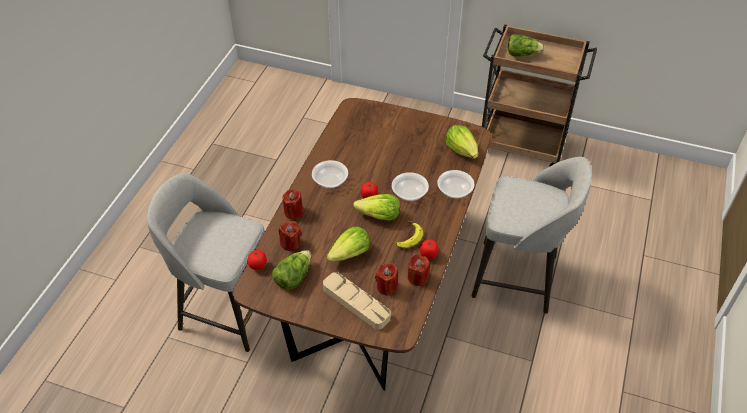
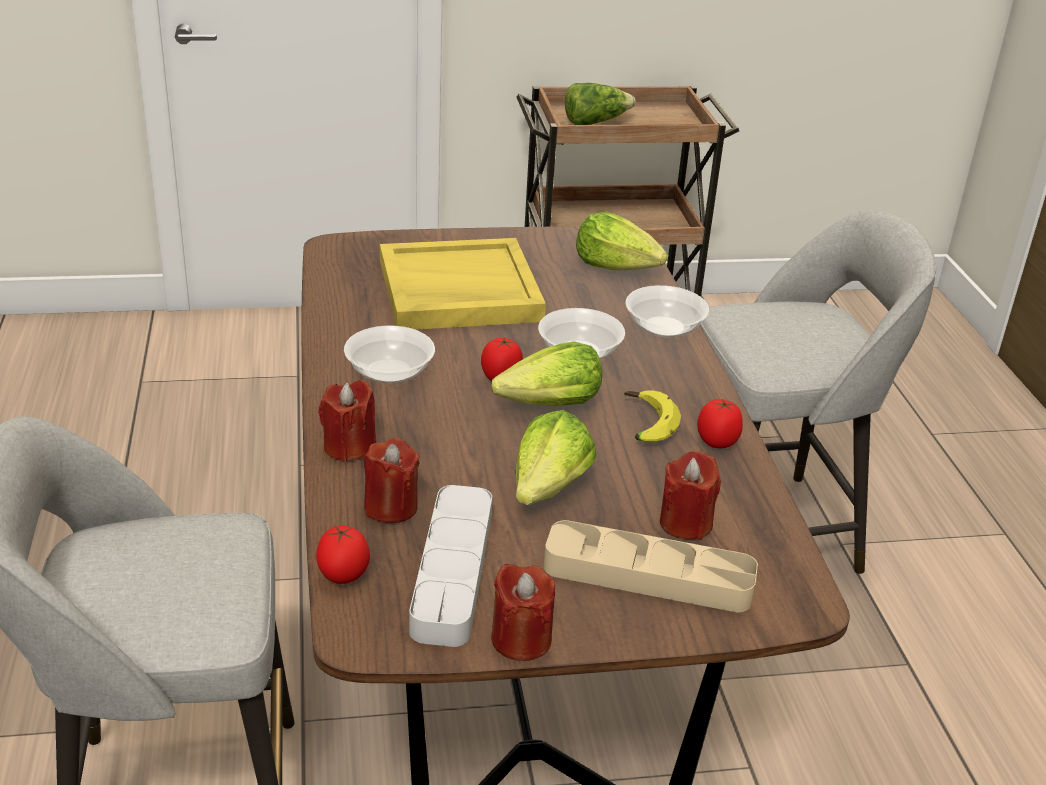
camera: 30 degrees left, 15 degrees down
(293, 277) = (452, 571): lettuce -> grey tray
(385, 145) = (458, 291): none -> yellow tray
(417, 277) = (733, 487): red candle -> red candle (521, 639)

